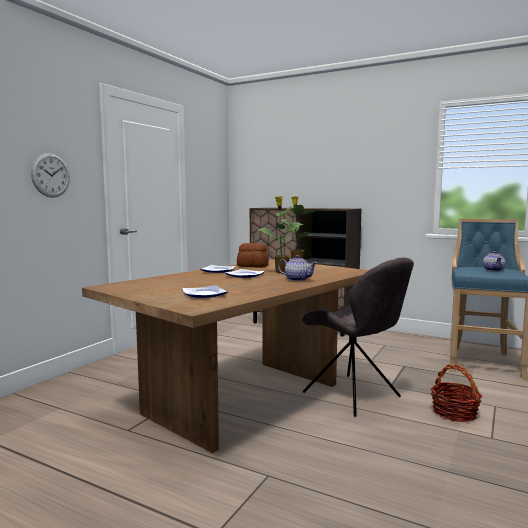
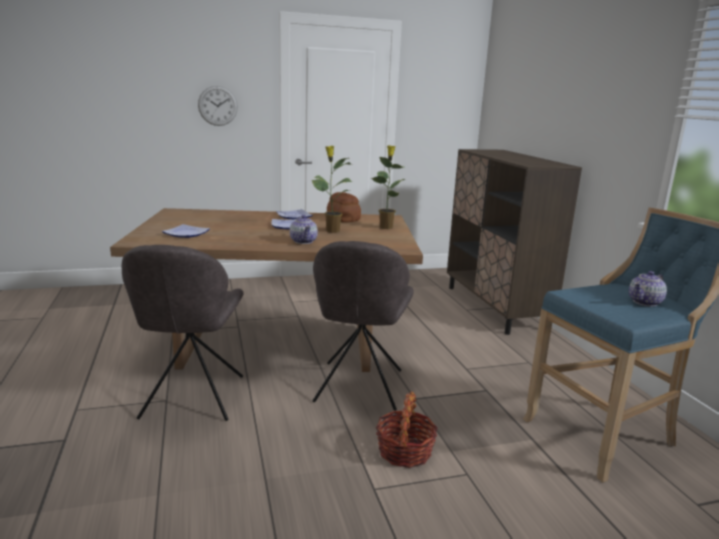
camera: 45 degrees right, 10 degrees up
(284, 462) = (192, 399): none -> grey chair

